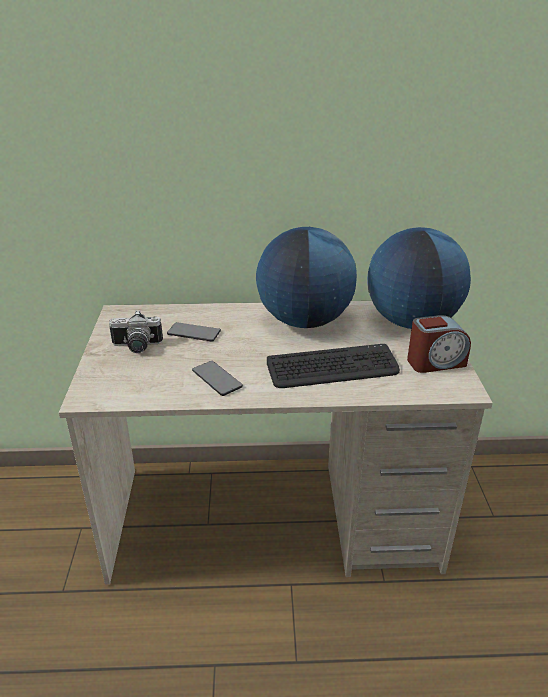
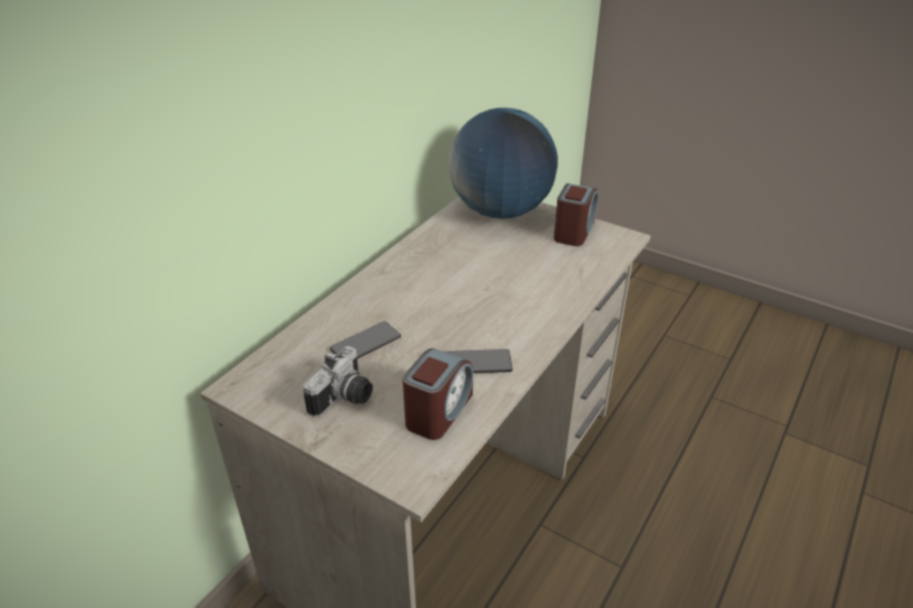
camera: 55 degrees left, 5 degrees up
(154, 383) = (438, 411): none -> alarm clock
(304, 321) = (430, 264): globe -> none
(332, 368) = (529, 285): keyboard -> none

